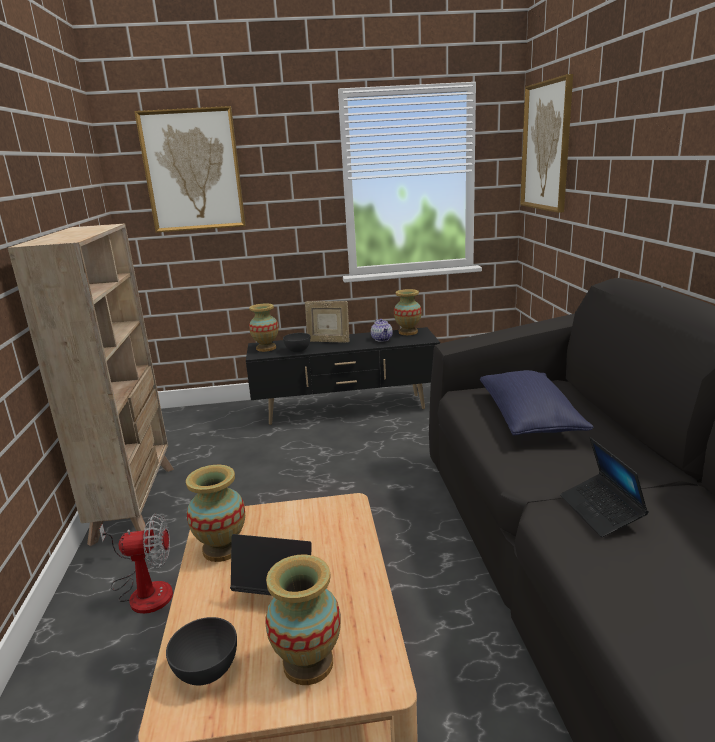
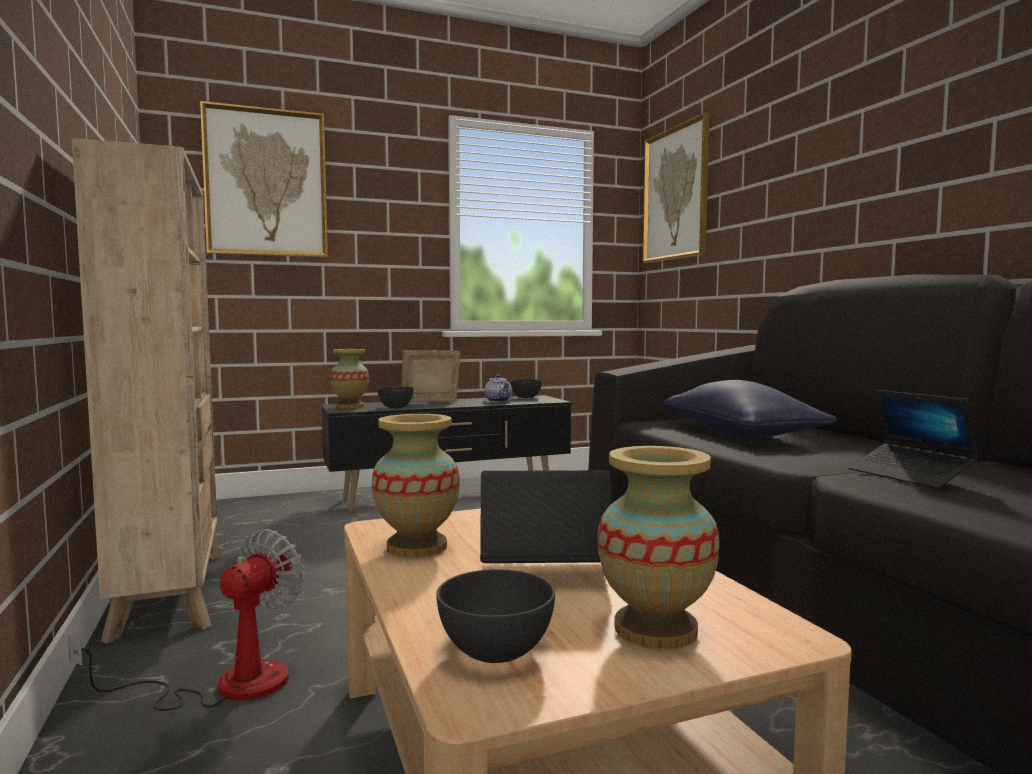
camera: 15 degrees left, 15 degrees down
(144, 590) = (225, 685): fan -> fan turned 45 degrees counterclockwise
(328, 341) = (430, 402): picture frame -> picture frame turned 150 degrees clockwise
(408, 332) = (525, 397): vase -> grey bowl

